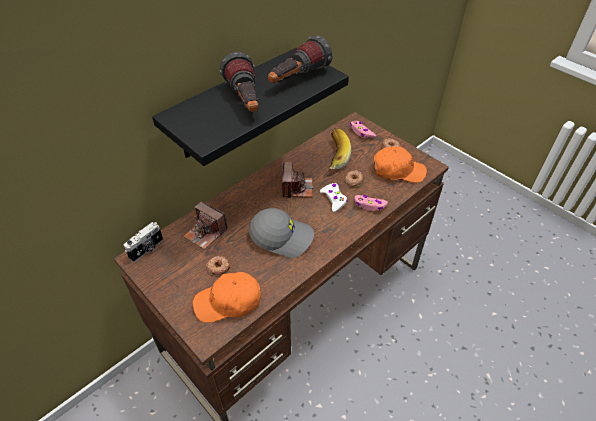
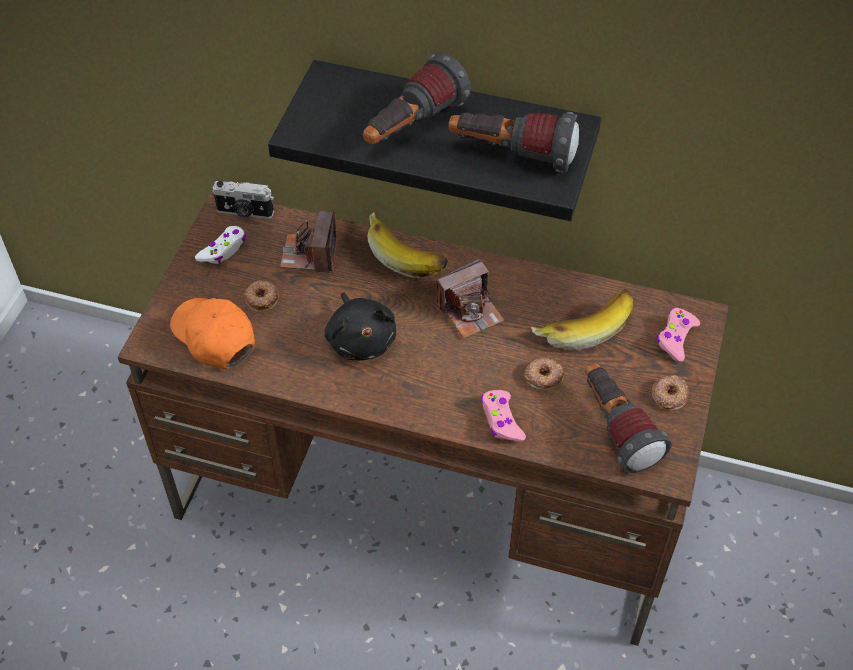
camera: 60 degrees right, 5 degrees up
(240, 194) = (407, 254): none -> banana
(282, 236) = (361, 339): grey cap -> black plush toy
(334, 199) = (480, 368): white game controller -> white game controller (223, 250)
(398, 171) = (616, 428): orange cap -> flashlight

